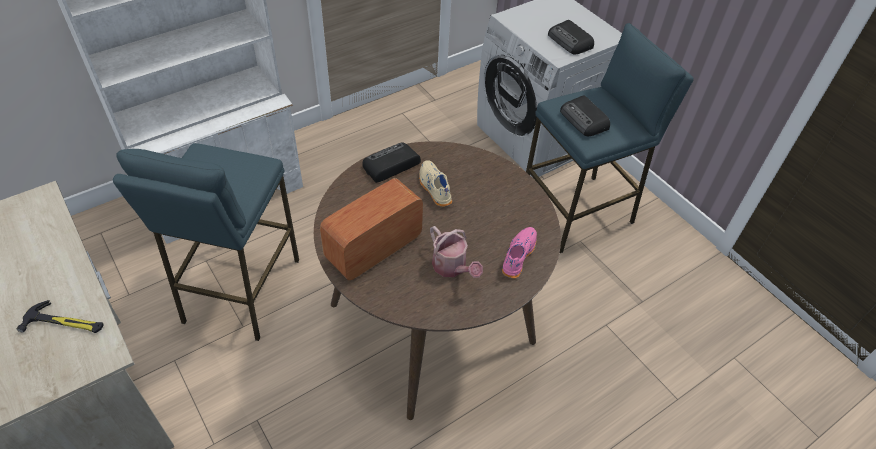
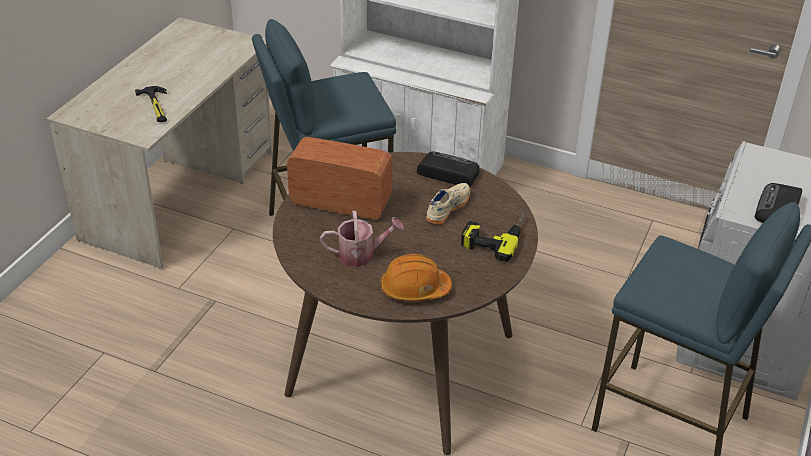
camera: 60 degrees right, 10 degrees down
(452, 268) = (361, 254): watering can -> watering can turned 120 degrees counterclockwise
(487, 179) = (494, 236): none -> power drill
(517, 256) = (414, 289): pink shoe -> orange hard hat
(584, 120) = (668, 273): radio -> none

